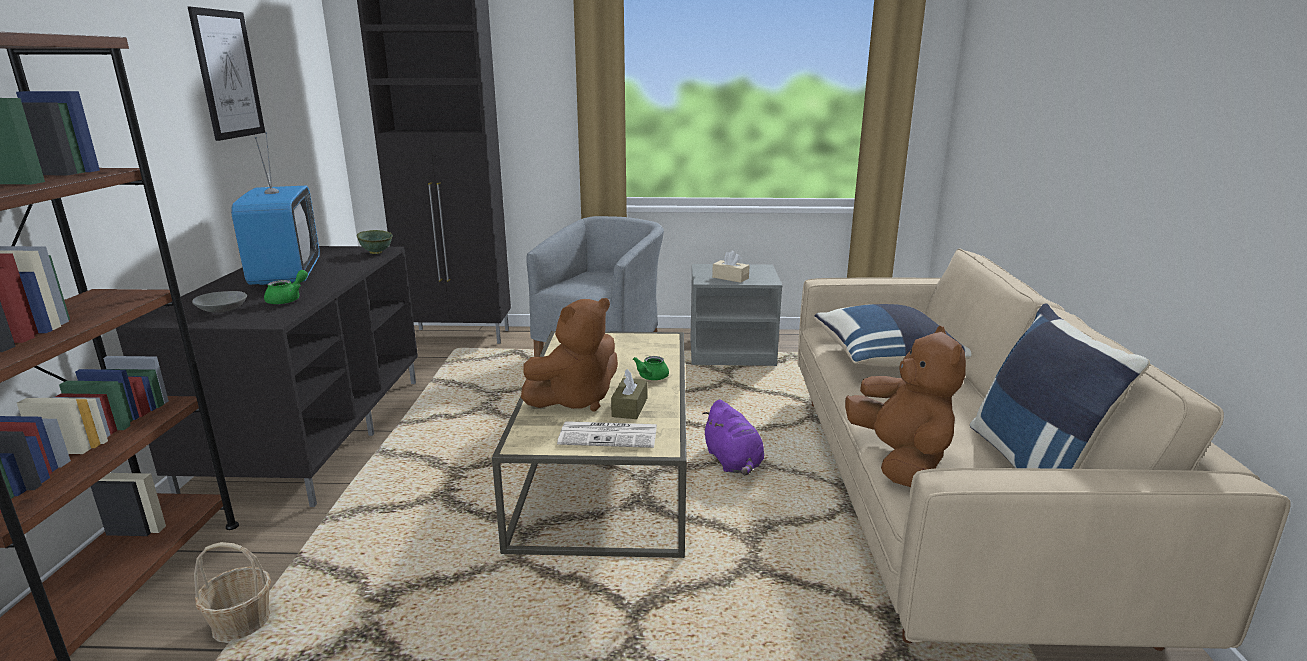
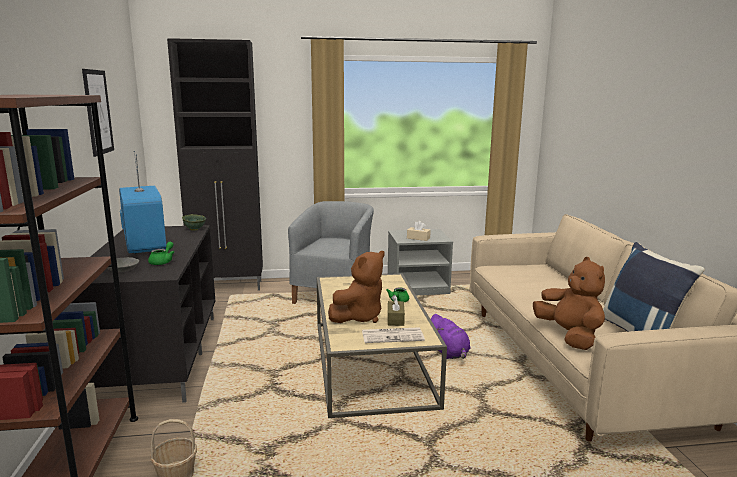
camera: 10 degrees left, 5 degrees down
(886, 359) = (534, 282): blue pillow -> none

